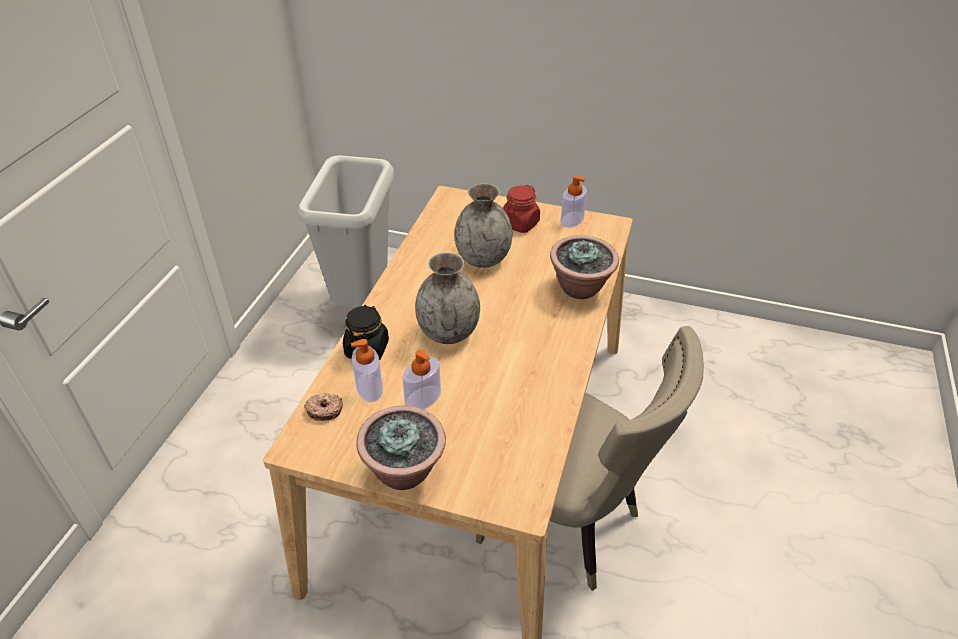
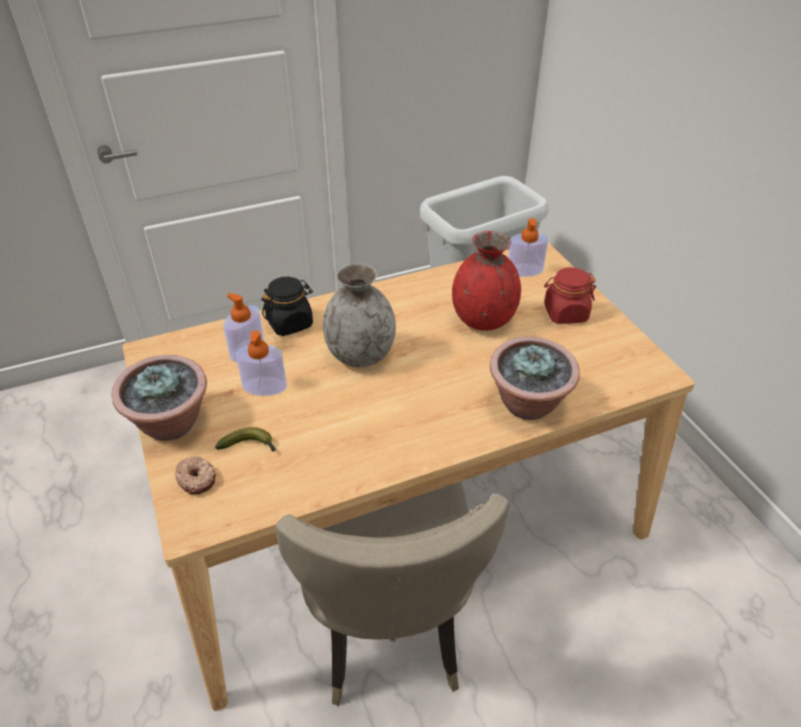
camera: 50 degrees right, 0 degrees up
(324, 410) = (200, 342): donut -> donut (197, 479)
(478, 437) = (250, 446): none -> banana
(483, 258) = (484, 320): grey vase -> red vase
(572, 219) = (624, 342): soap dispenser -> soap dispenser (525, 270)

